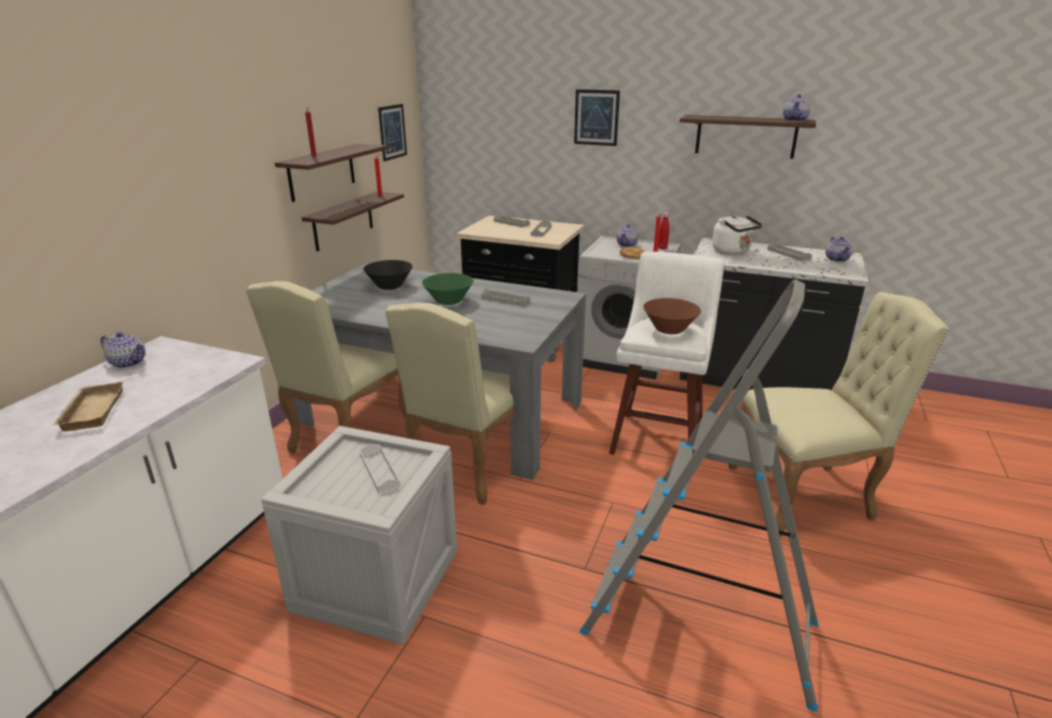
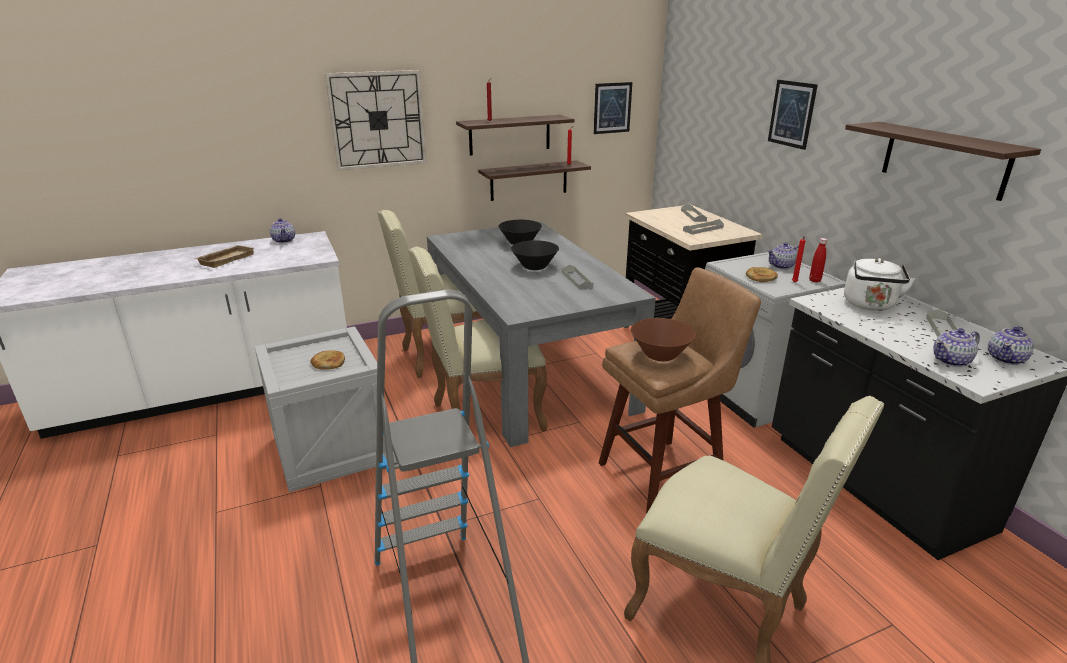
camera: 45 degrees right, 0 degrees up
(197, 172) = (378, 120): none -> wall clock
(379, 470) = (328, 362): white tray -> bread
(448, 301) = (534, 266): green bowl -> black bowl
(658, 438) = (664, 475): white stool -> brown stool
(795, 120) = (994, 145): teapot -> teapot (951, 361)

